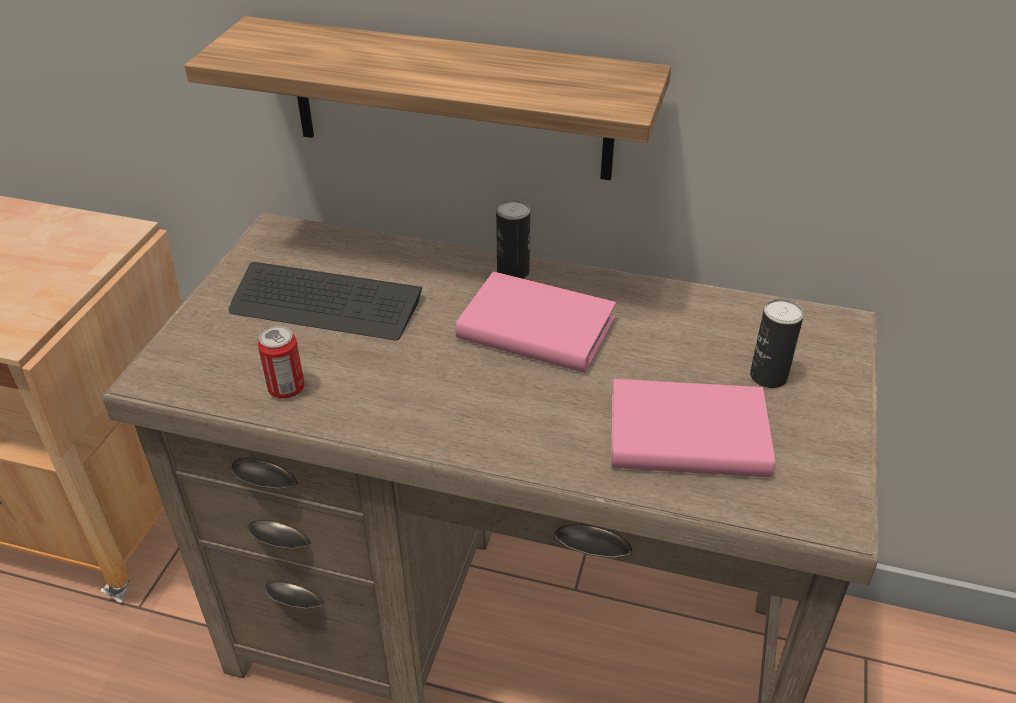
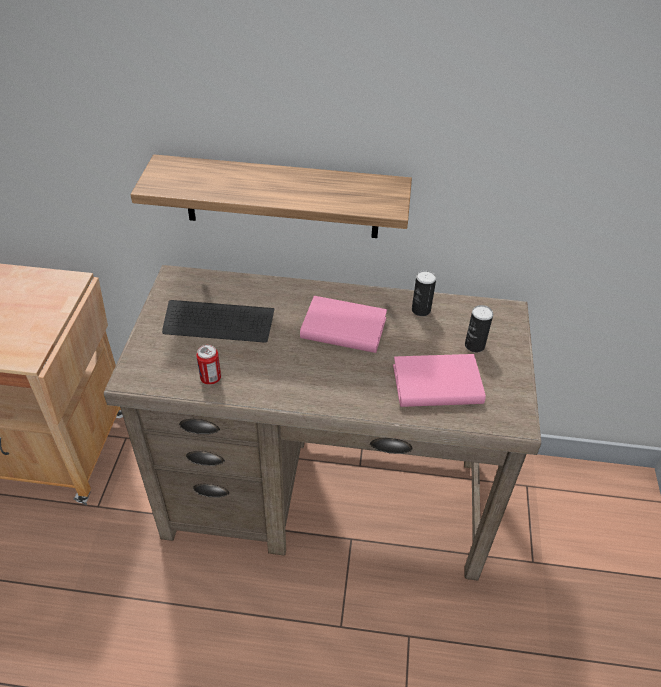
camera: 10 degrees left, 5 degrees up
(513, 272) = (323, 293): can -> can (421, 310)

